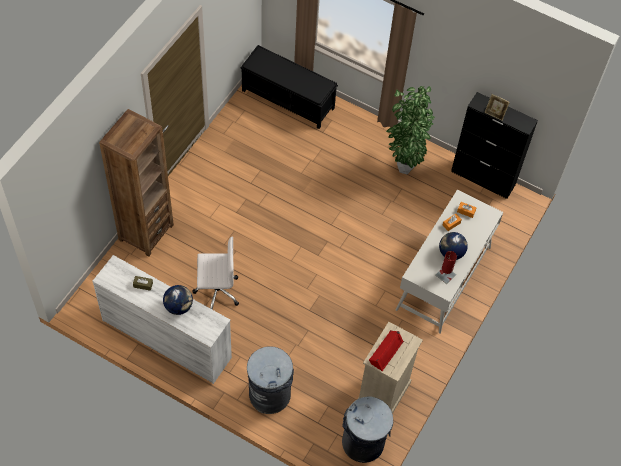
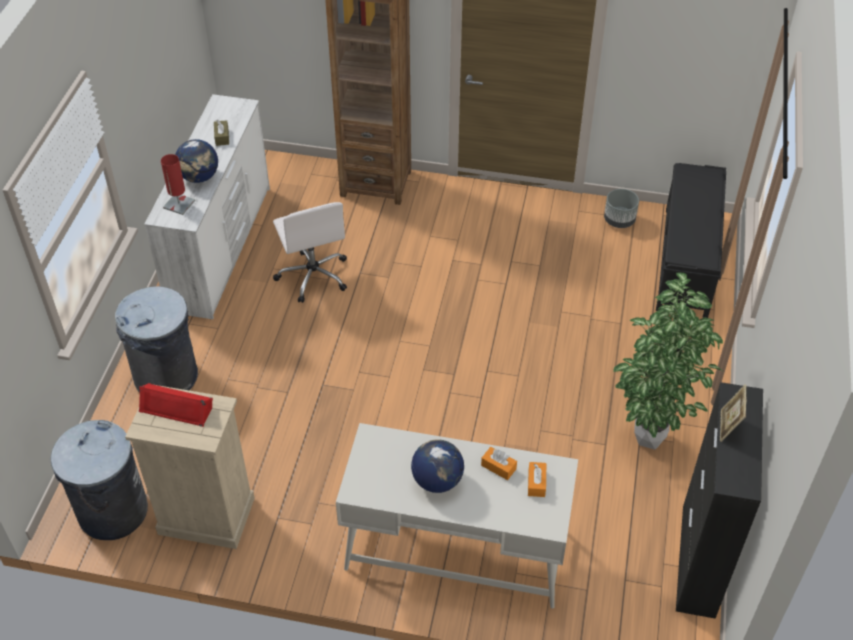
camera: 75 degrees right, 10 degrees down
(241, 117) = (619, 220): none -> grey planter
(445, 275) = (388, 482): red table lamp -> red table lamp (179, 204)

